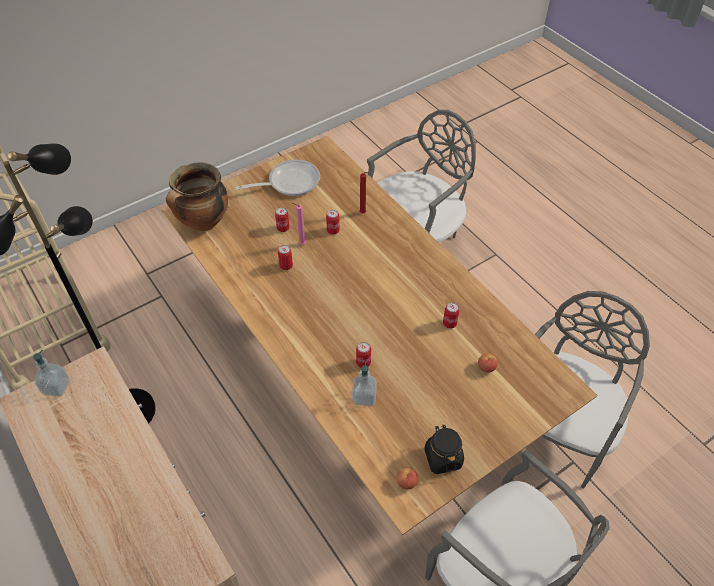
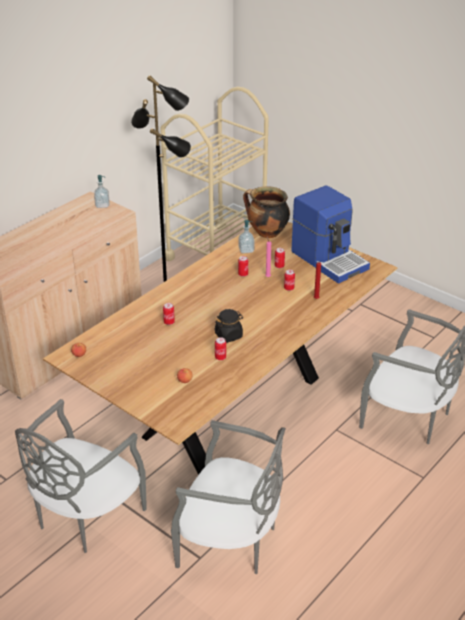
camera: 75 degrees right, 15 degrees down
(289, 182) = (329, 259): frying pan -> coffee machine
(364, 397) = (140, 327): soap dispenser -> soap dispenser (246, 250)
(443, 458) = (101, 368): black jar -> black jar (229, 335)

